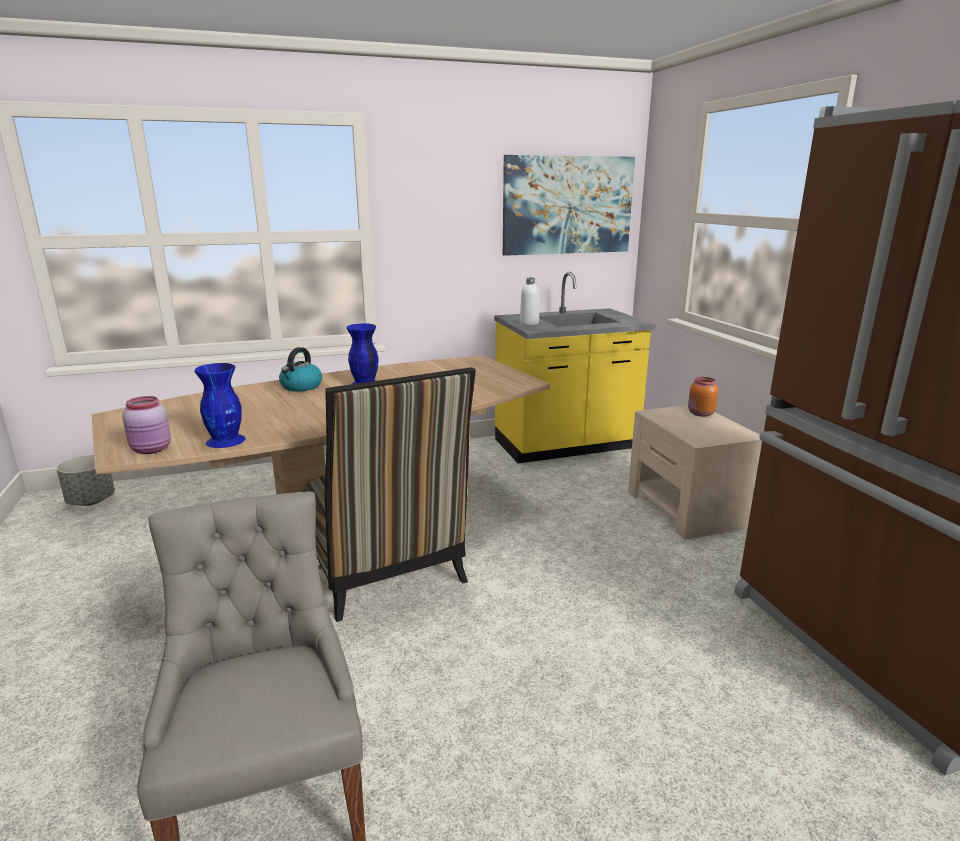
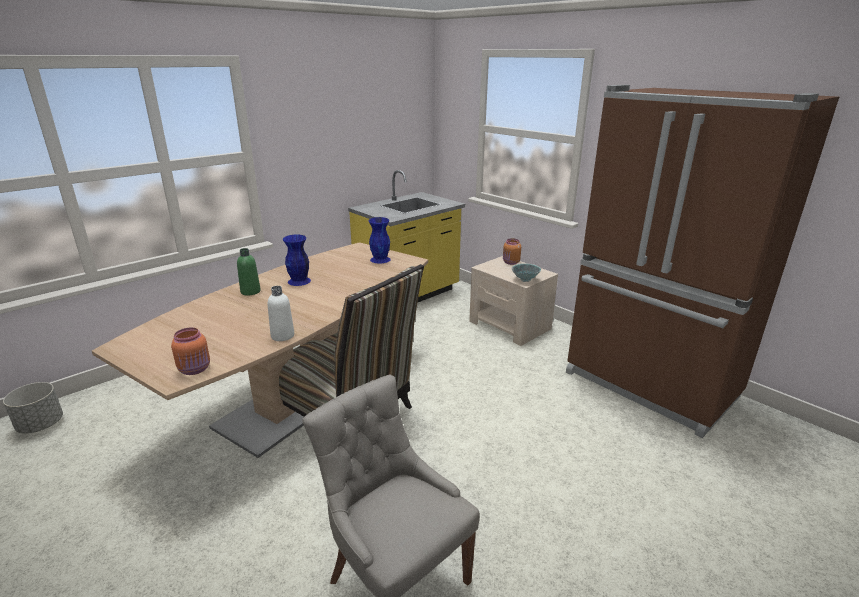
camera: 25 degrees left, 5 degrees up
(152, 449) = (195, 369): pink jar -> orange jar
(226, 440) = (248, 349): blue vase -> blue vase (380, 259)
(301, 387) = (250, 291): kettle -> green bottle
(529, 323) = (382, 212): white bottle -> white bottle (282, 336)
(567, 205) = (389, 120): picture -> none
(704, 438) = (525, 280): none -> bowl

